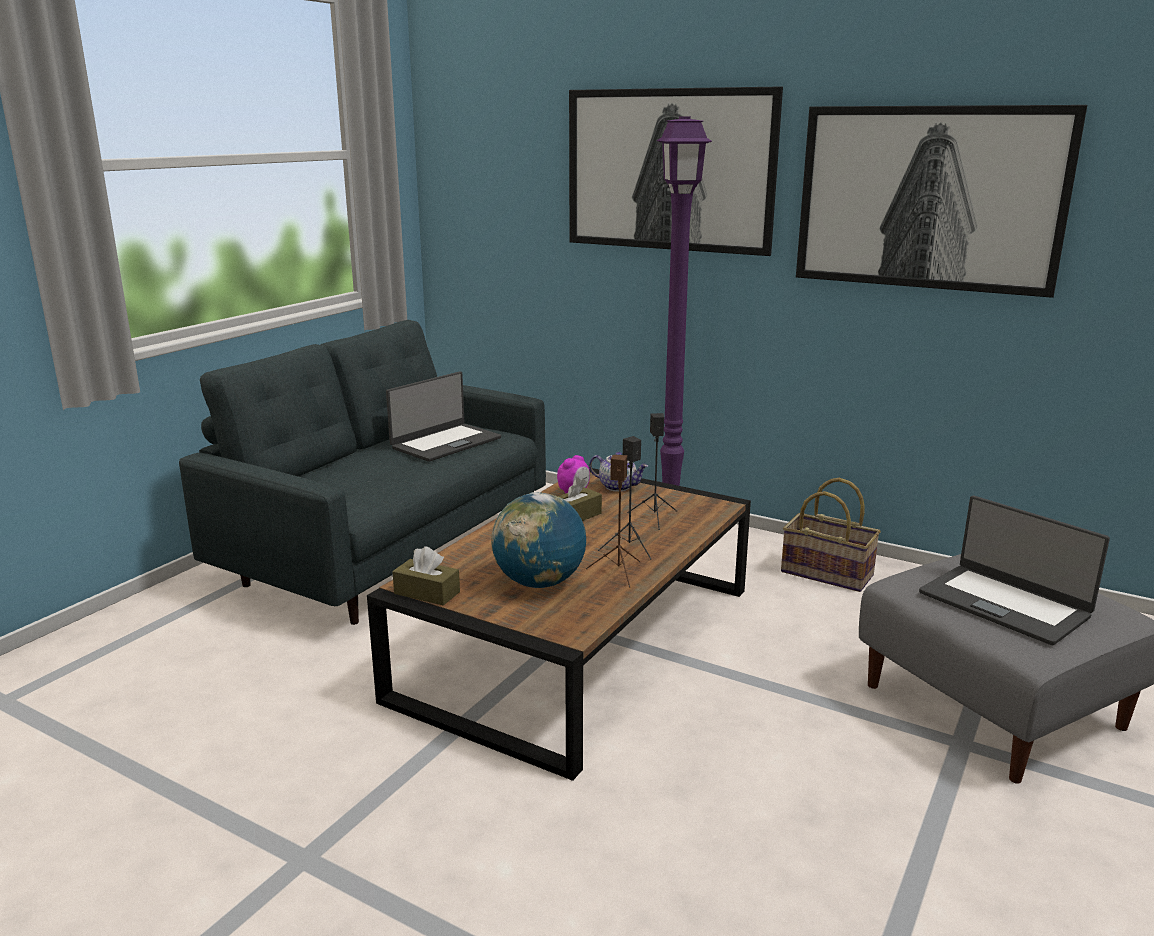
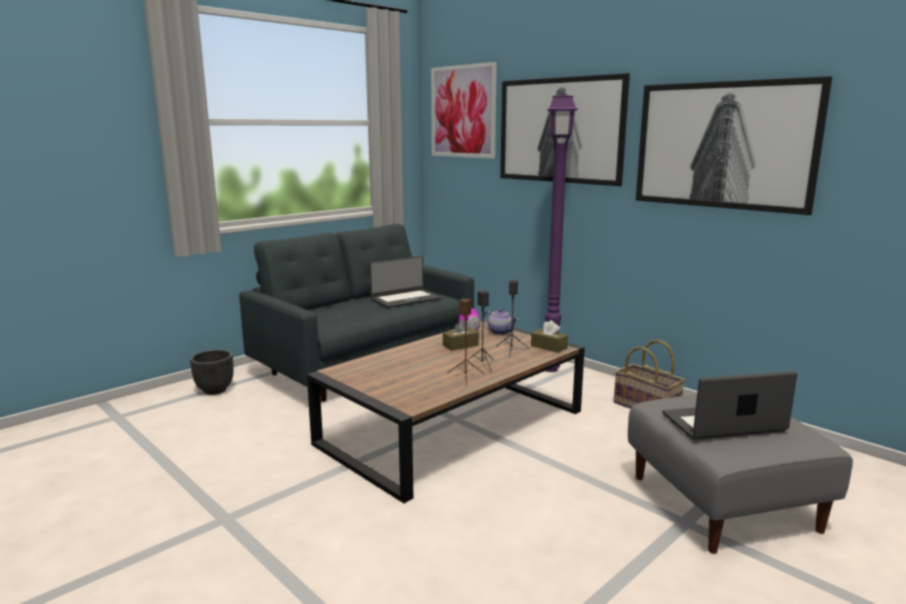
camera: 15 degrees right, 5 degrees down
(157, 627) = (215, 390): none -> black planter
(427, 593) = (341, 376): brown tissue box -> brown tissue box (549, 347)
(497, 136) = (463, 111): none -> picture
(539, 583) = (412, 378): globe -> none
(1004, 604) = (724, 424): laptop -> laptop turned 105 degrees clockwise

